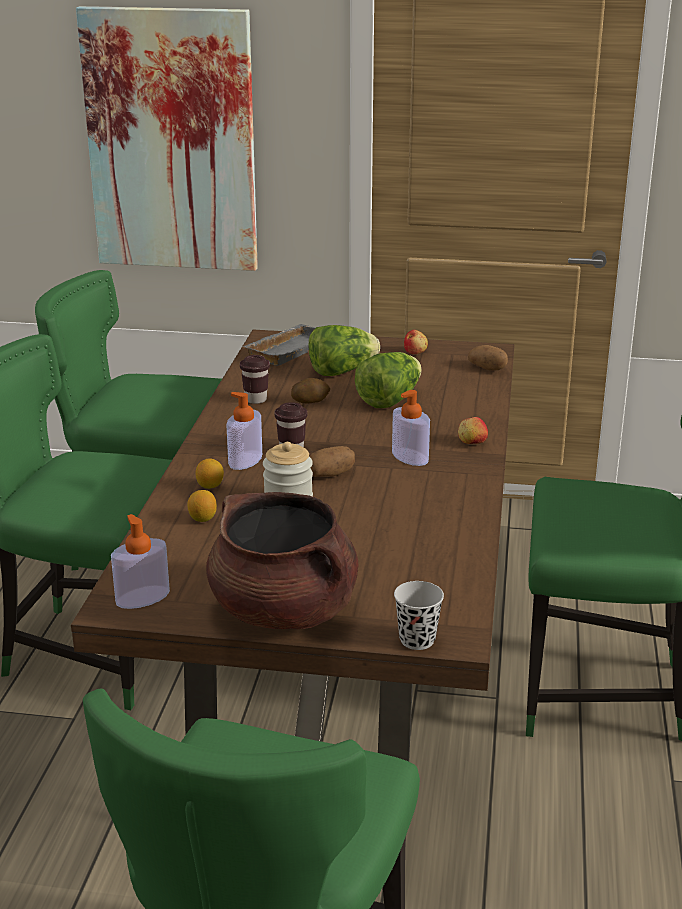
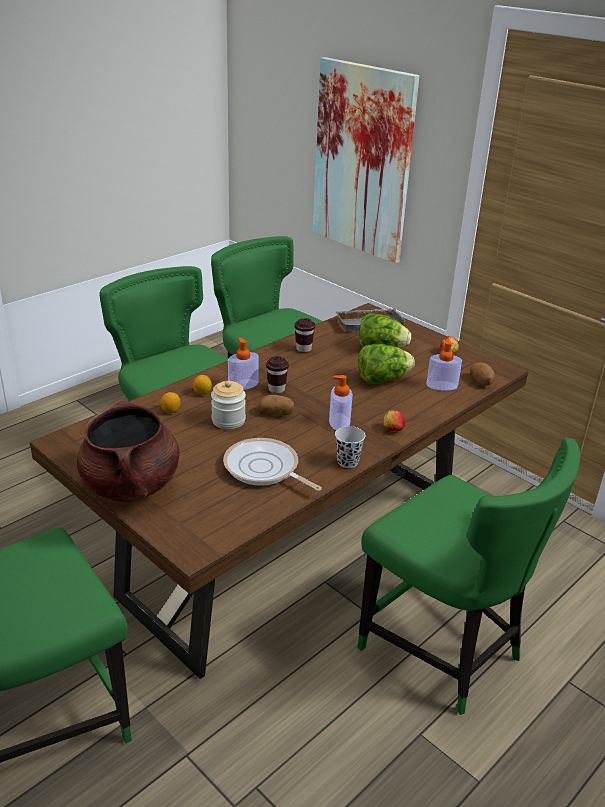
camera: 35 degrees right, 5 degrees up
(142, 597) = (79, 443): soap dispenser -> soap dispenser (442, 386)
(310, 401) = (333, 362): potato -> none
(404, 532) = (264, 469): none -> frying pan
(417, 640) = (171, 540): black cup -> black cup (347, 462)

